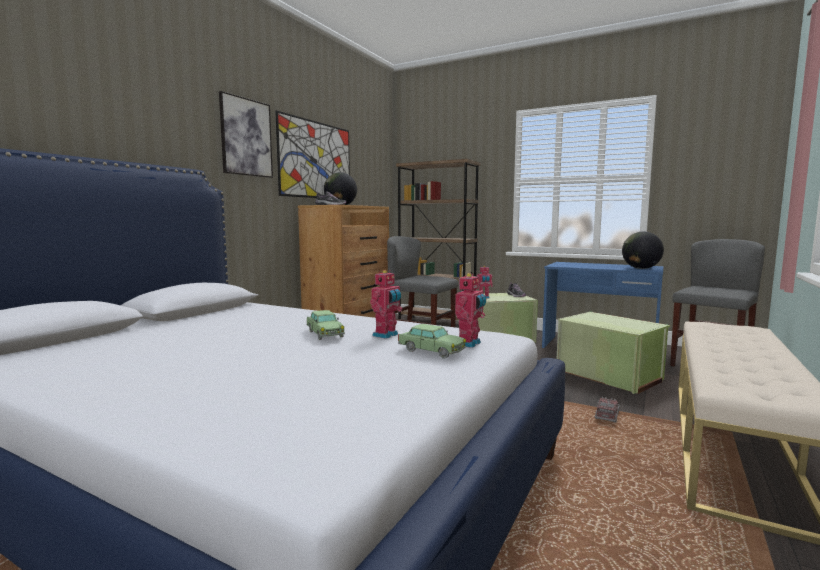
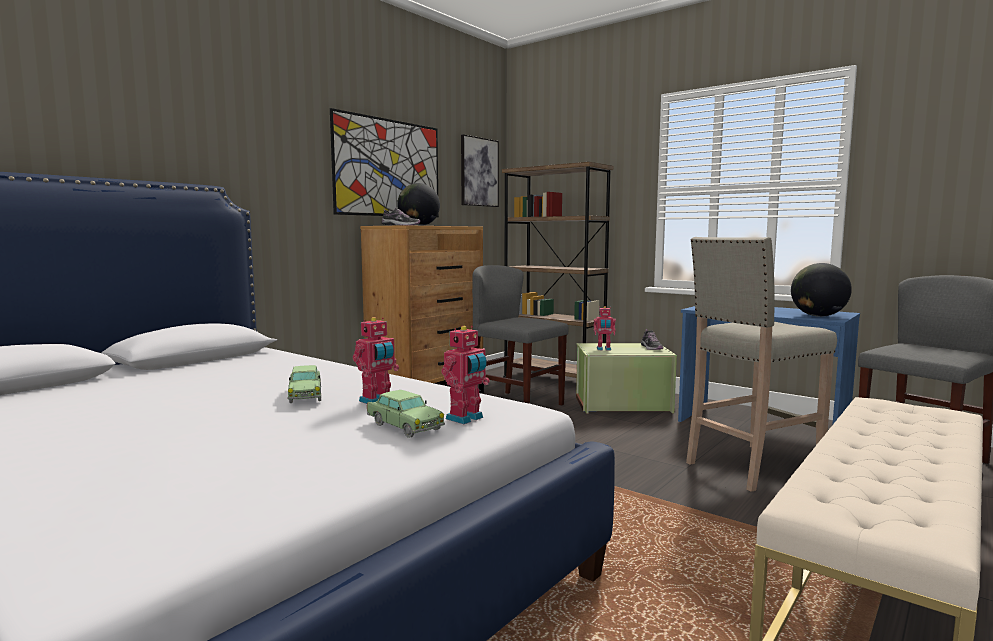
camera: 10 degrees right, 0 degrees up
(246, 137) = (288, 143): picture -> picture (479, 172)
(607, 416) = (712, 526): toy truck -> none
(608, 375) = (750, 467): green storage box -> beige stool

